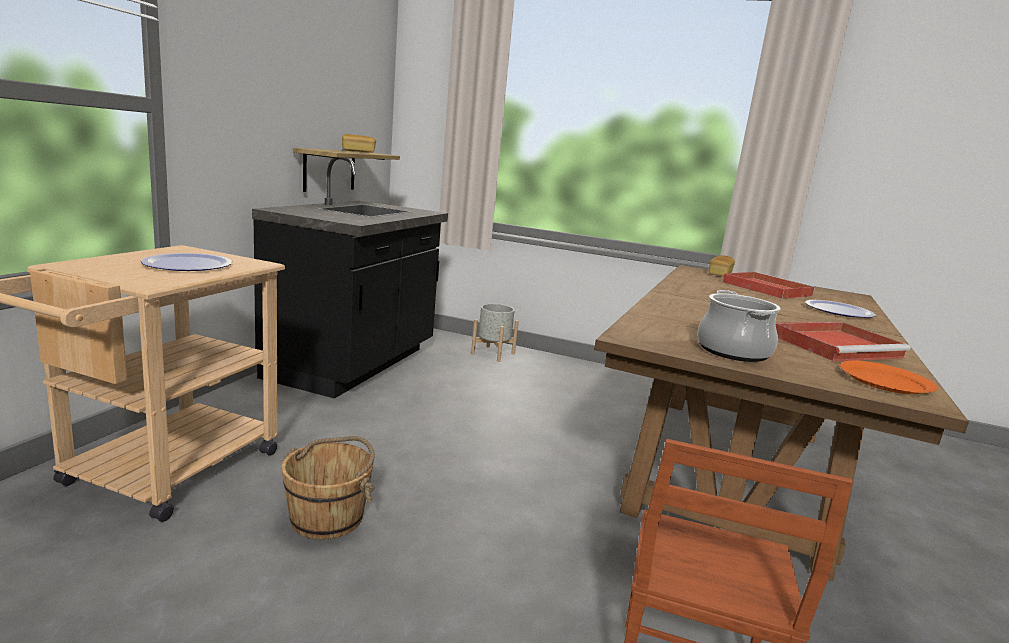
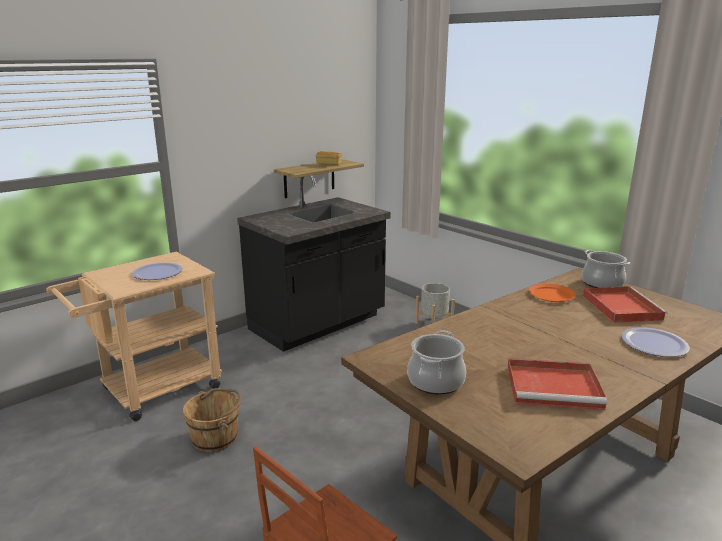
camera: 30 degrees right, 5 degrees up
(719, 274) = (602, 284): bread -> cooking pot
(884, 381) = (524, 430): orange plate -> orange plate (551, 295)

